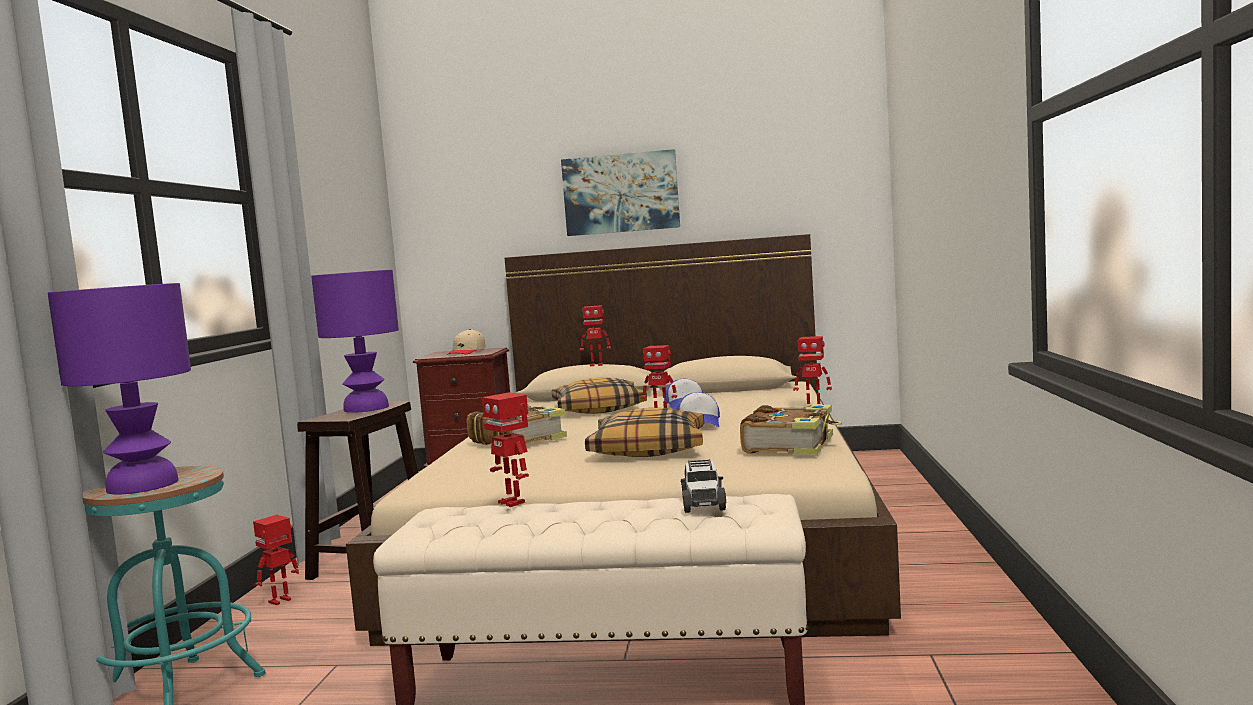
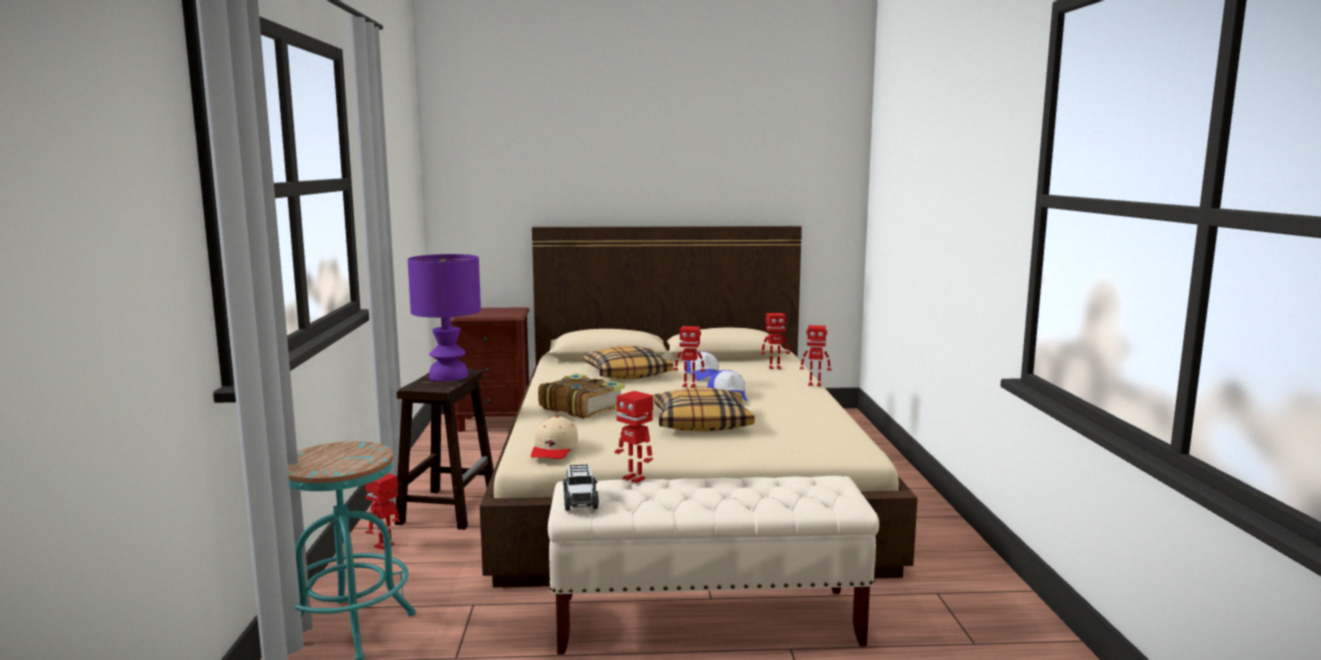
camera: 10 degrees left, 5 degrees up
(144, 485) = (334, 463): purple table lamp -> none
(467, 352) = (494, 311): beige cap -> beige cap (554, 449)
(596, 365) = (616, 331): toy robot -> toy robot (774, 367)
(621, 193) = (639, 176): picture -> none
(703, 503) = (790, 484): toy car -> toy car (580, 500)
(791, 445) = (817, 424): book -> none

